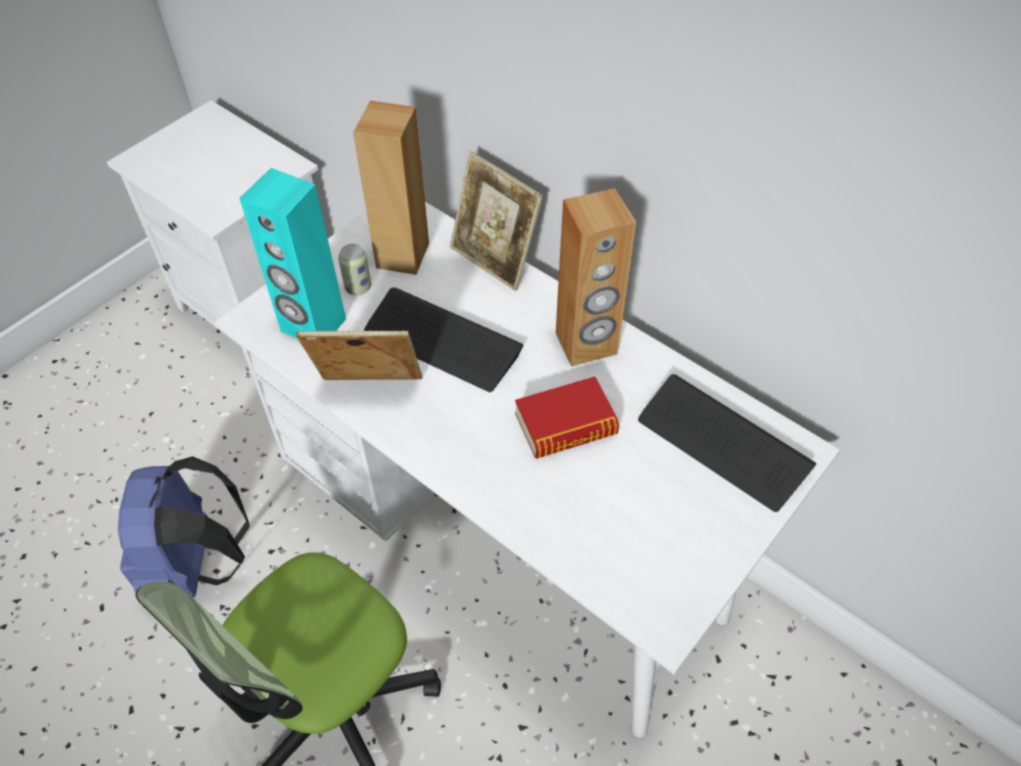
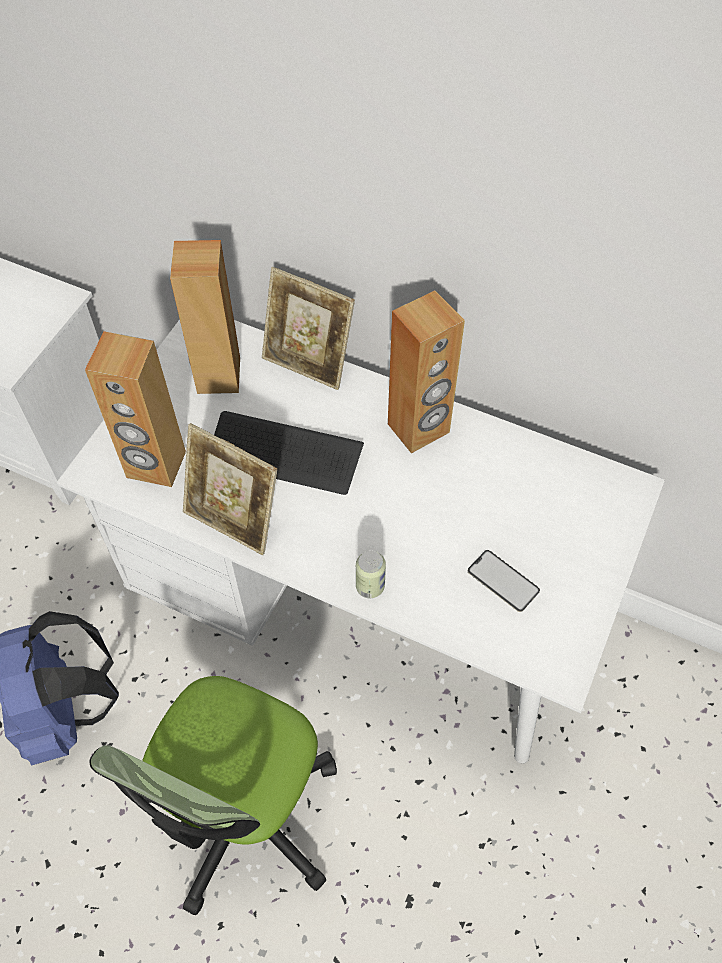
camera: 15 degrees left, 5 degrees up
(313, 325) = (156, 465): turquoise speaker -> brown speaker
(358, 287) = (187, 417): can -> can (370, 586)
(370, 392) = (234, 519): picture frame -> picture frame turned 135 degrees counterclockwise
(565, 424) = (423, 510): book -> none
(628, 514) = (503, 581): none -> phone
(722, 443) = (565, 497): keyboard -> none

